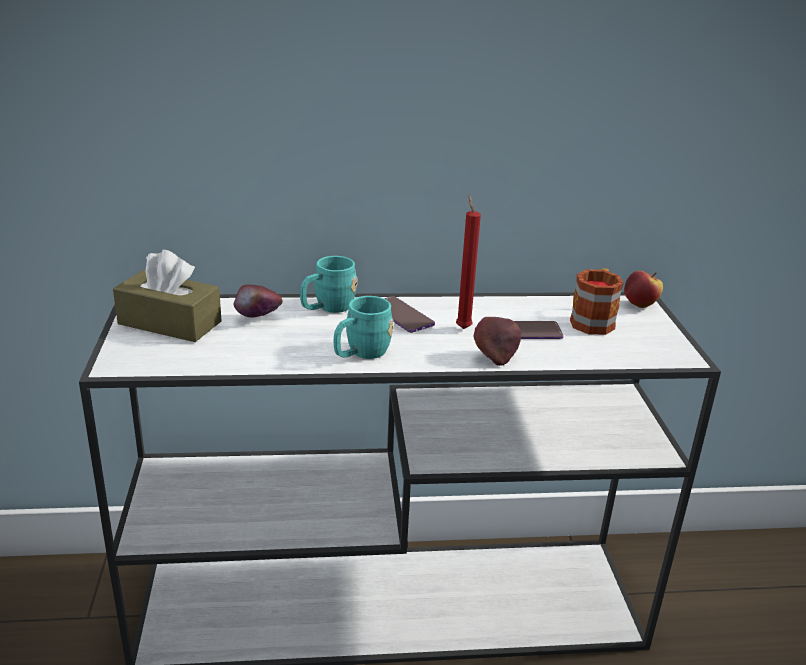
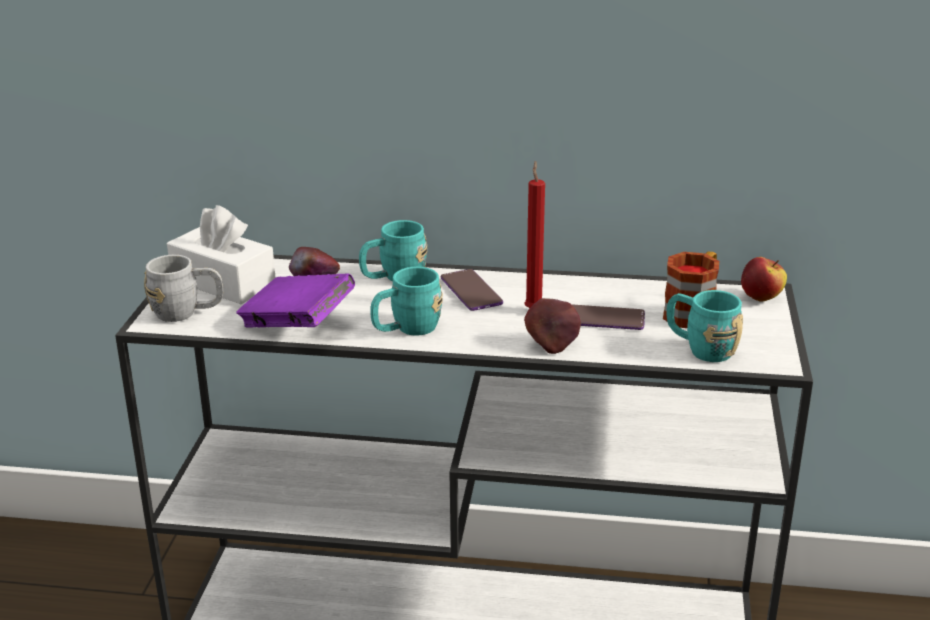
camera: 15 degrees right, 0 degrees up
(145, 354) = (187, 312): none -> grey mug
(170, 323) = (223, 282): brown tissue box -> white tissue box
(258, 357) = (297, 325): none -> purple book
(618, 350) = (700, 348): none -> turquoise mug

